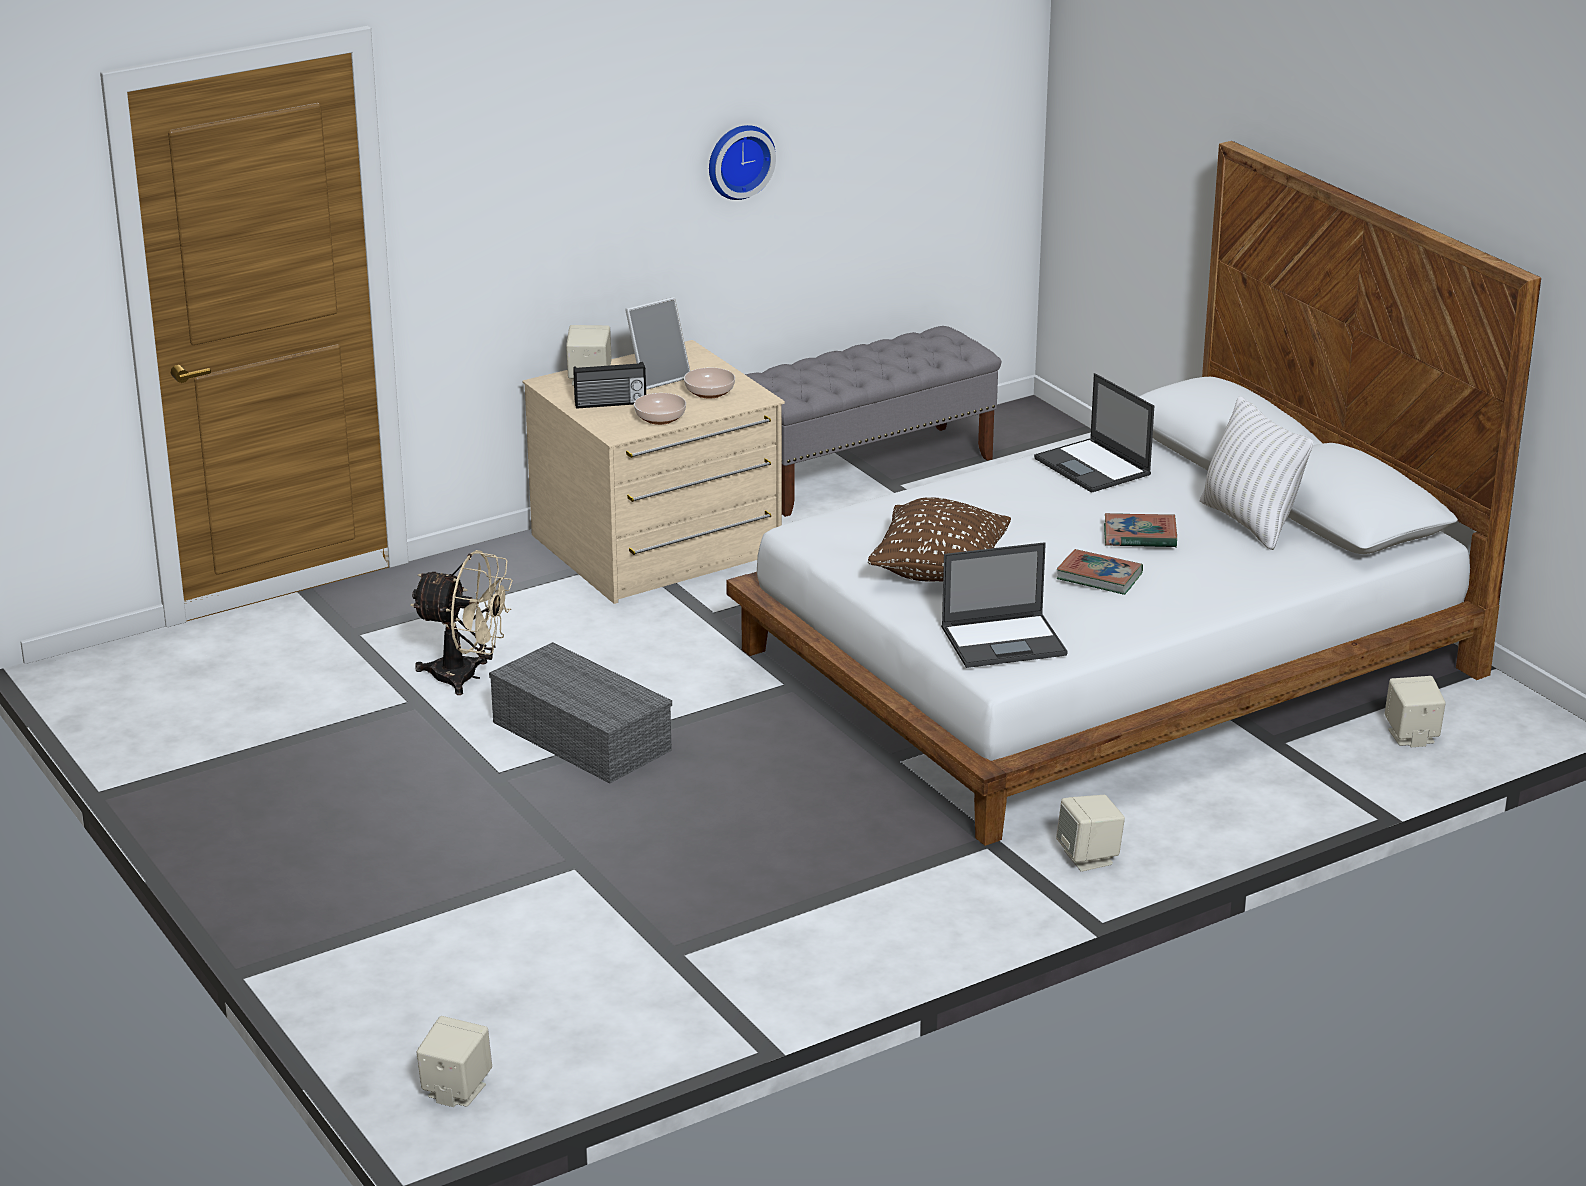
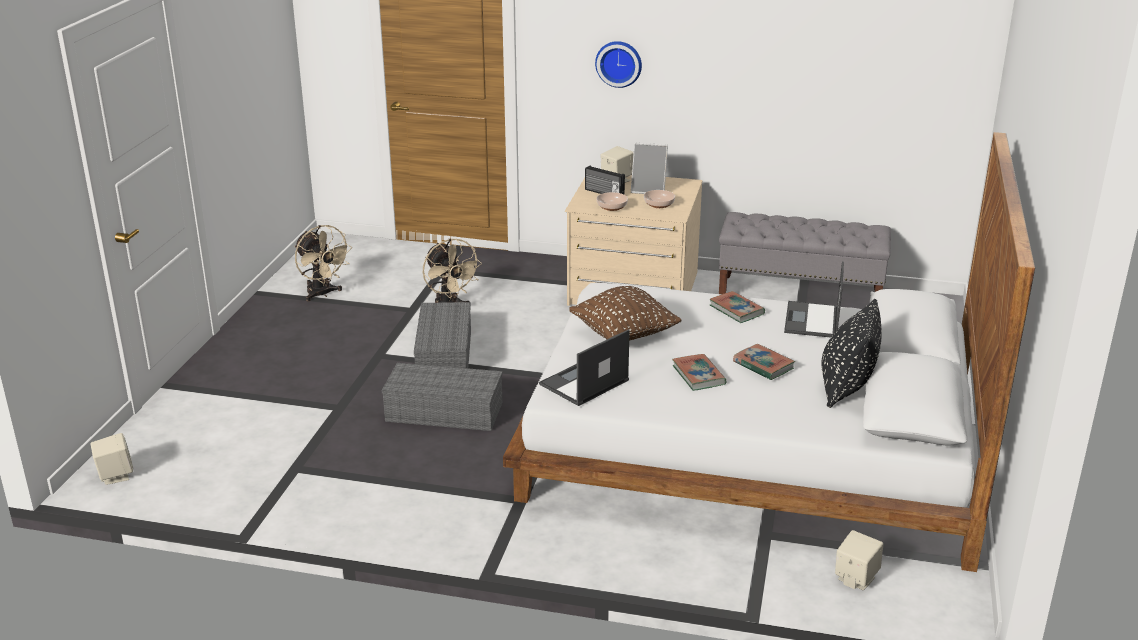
camera: 45 degrees right, 0 degrees up
(240, 742) = (322, 294): none -> beige fan
(716, 800) = (442, 412): none -> grey storage box
(738, 160) = (748, 78): wall clock -> wall clock (619, 63)
(999, 489) = (736, 310): none -> book
(1005, 641) = (583, 383): laptop -> laptop turned 105 degrees clockwise
(1089, 857) = (551, 537): beige speaker -> none
(1249, 522) = (846, 387): white pillow -> black pillow

